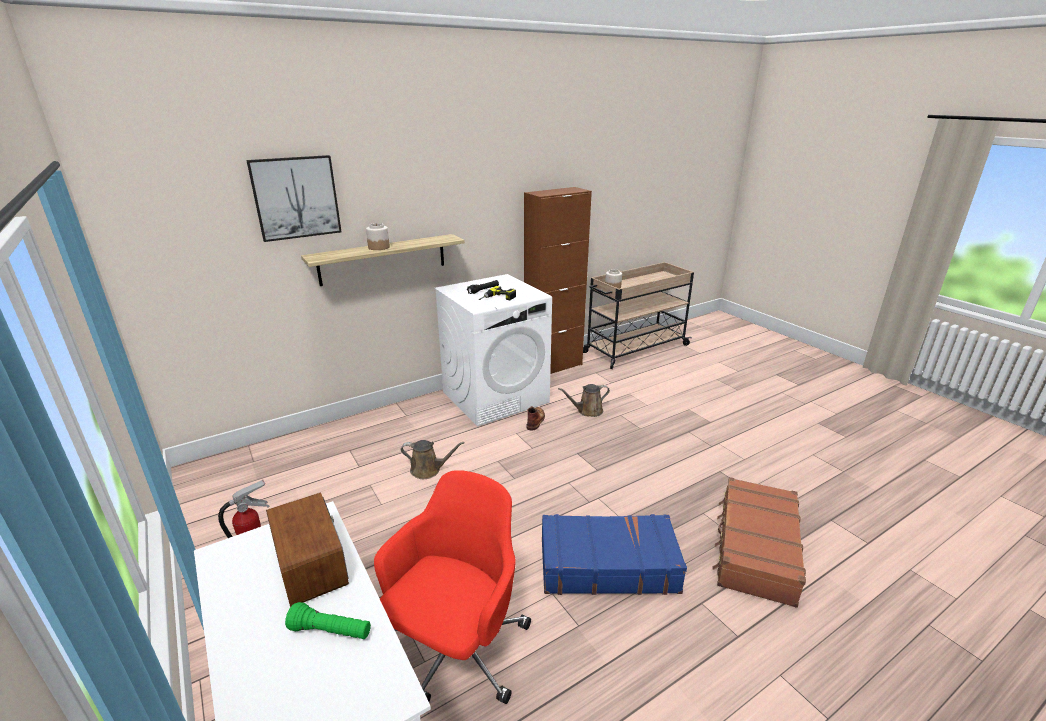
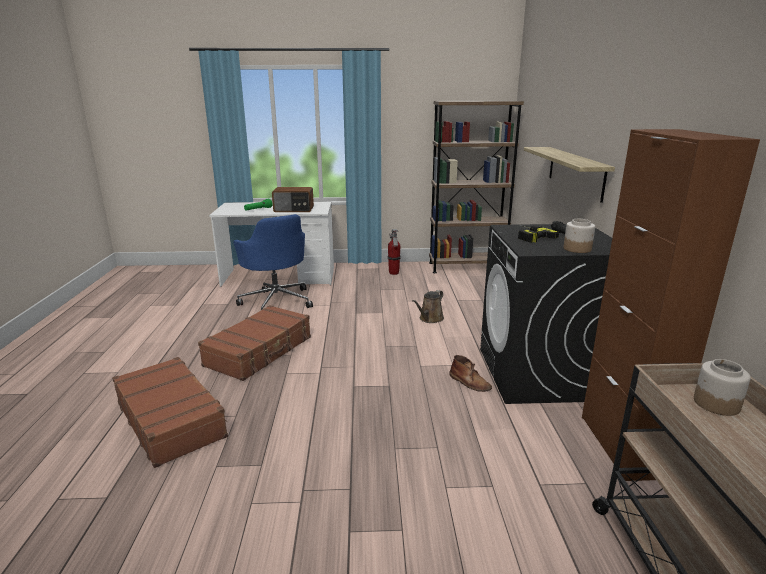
camera: 120 degrees right, 5 degrees down
(212, 490) = (466, 267): none -> brown bookcase
(296, 197) = (557, 97): picture -> none
(379, 247) = (561, 154): jar -> jar (577, 249)
(456, 650) = (277, 301): red office chair -> blue office chair
(495, 397) = (539, 374): white washing machine -> black washing machine
(587, 411) = (465, 424): brown watering can -> none
(607, 564) = (260, 351): blue suitcase -> brown suitcase

